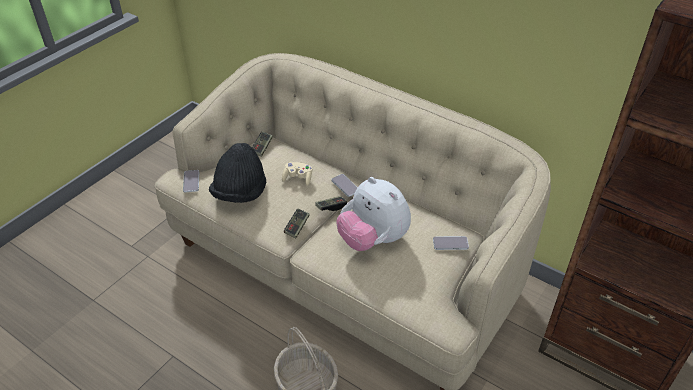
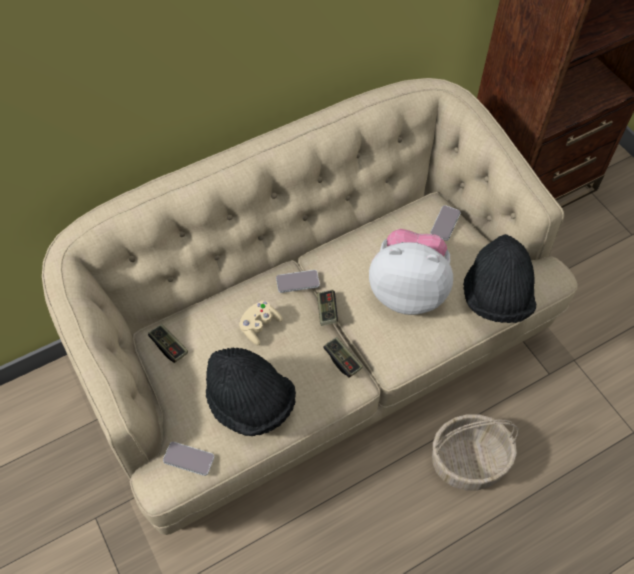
camera: 65 degrees left, 15 degrees up
(373, 240) = (408, 290): plush toy -> plush toy turned 150 degrees counterclockwise
(401, 293) = (496, 297): none -> black hat

